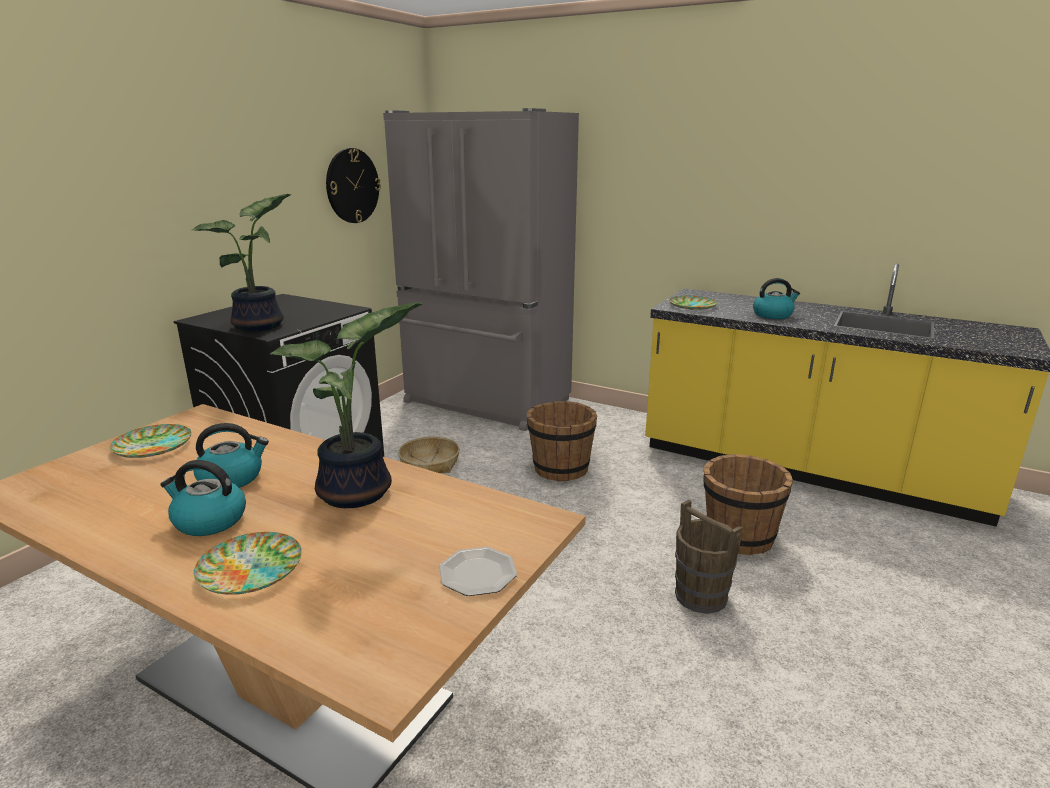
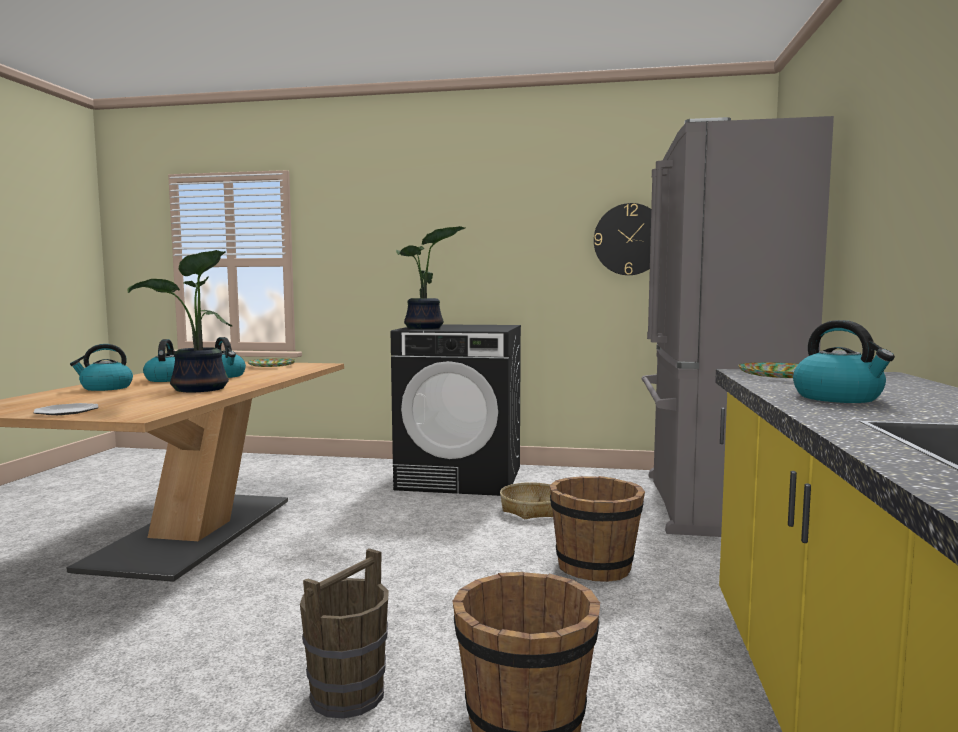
camera: 70 degrees right, 15 degrees down
(251, 568) = (105, 388): plate -> kettle

